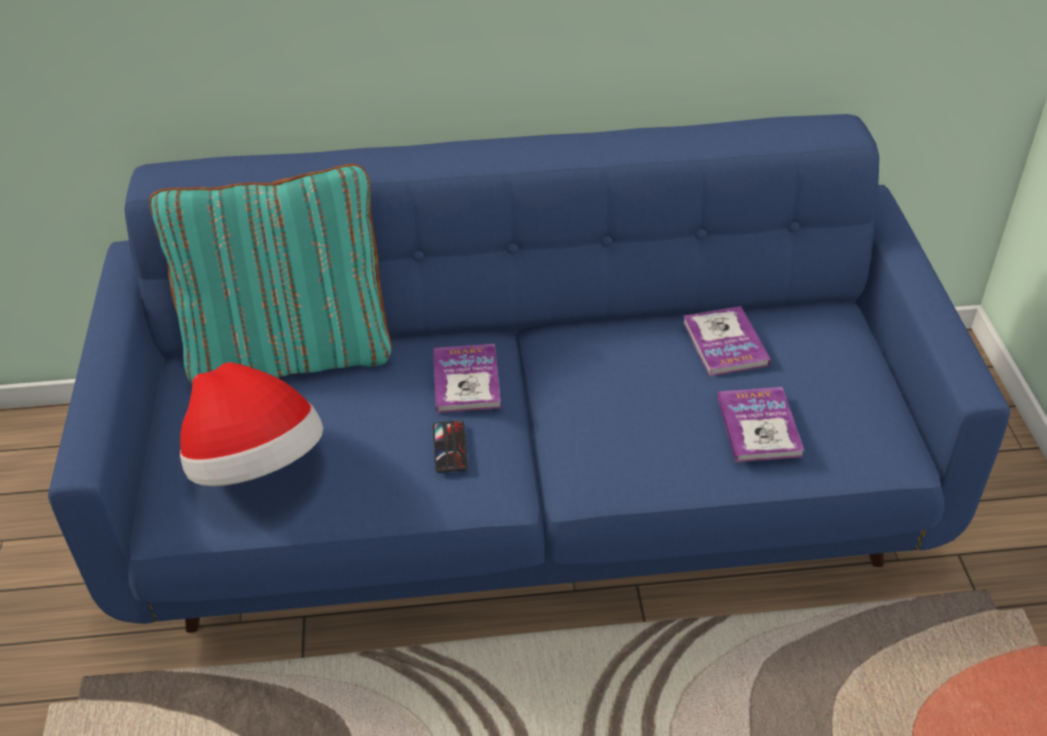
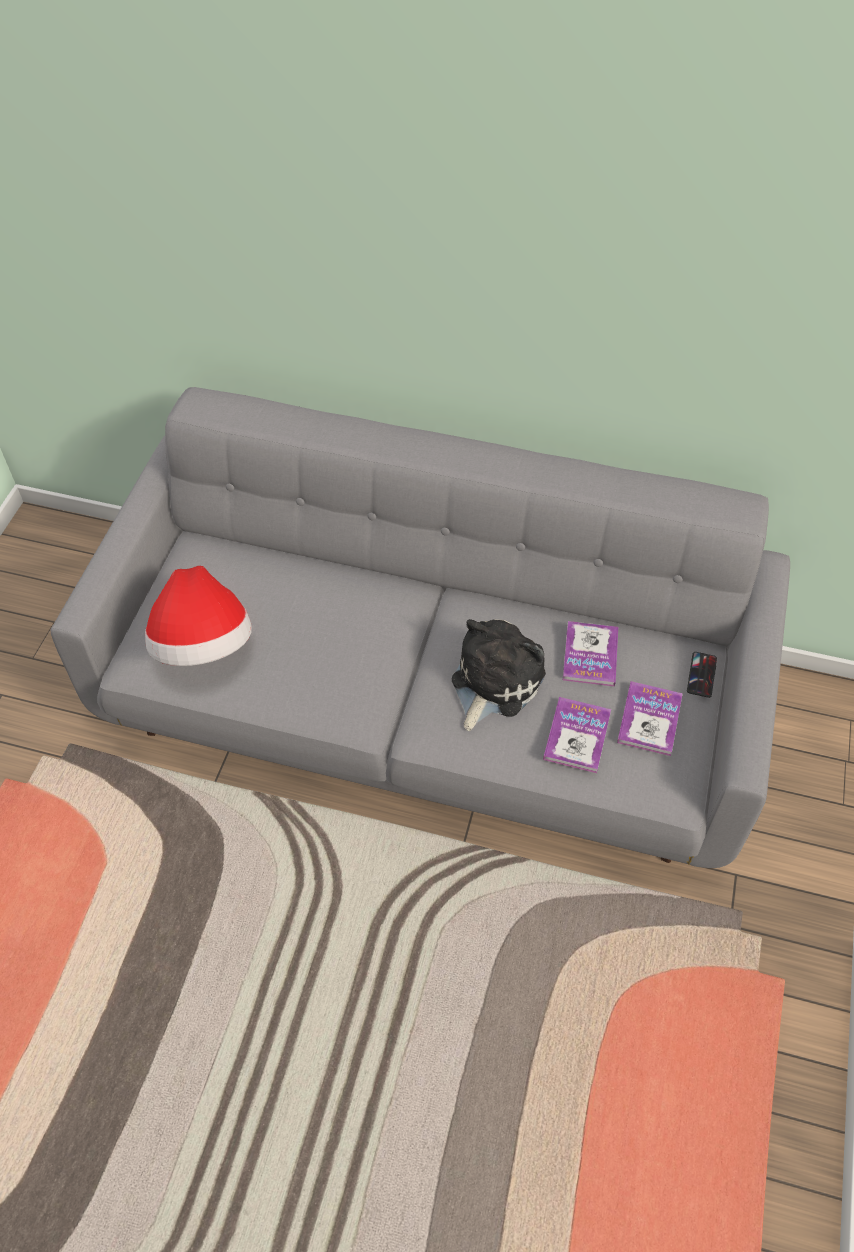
camera: 20 degrees right, 10 degrees up
(291, 353) = (267, 558): turquoise pillow -> none
(450, 447) = (342, 675): phone -> phone (701, 675)
(466, 380) = (379, 623): book -> book (649, 719)
(528, 490) = (429, 705): blue sofa -> grey sofa
(632, 402) = (493, 682): none -> plush toy

